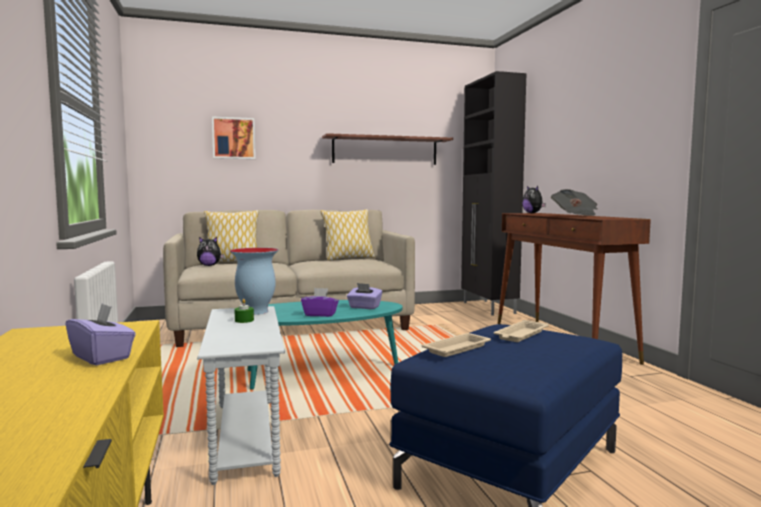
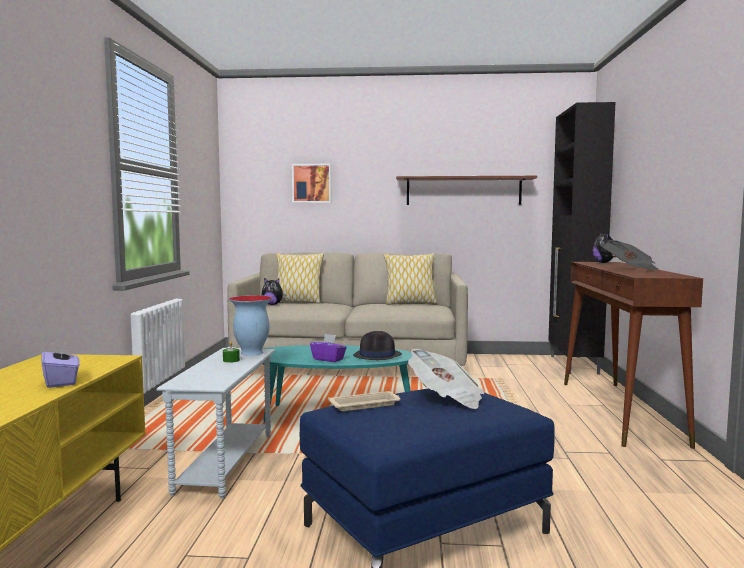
camera: 20 degrees right, 0 degrees up
(364, 307) = (377, 355): purple tissue box -> black hat
(520, 335) = (447, 398): beige tray -> newspaper

